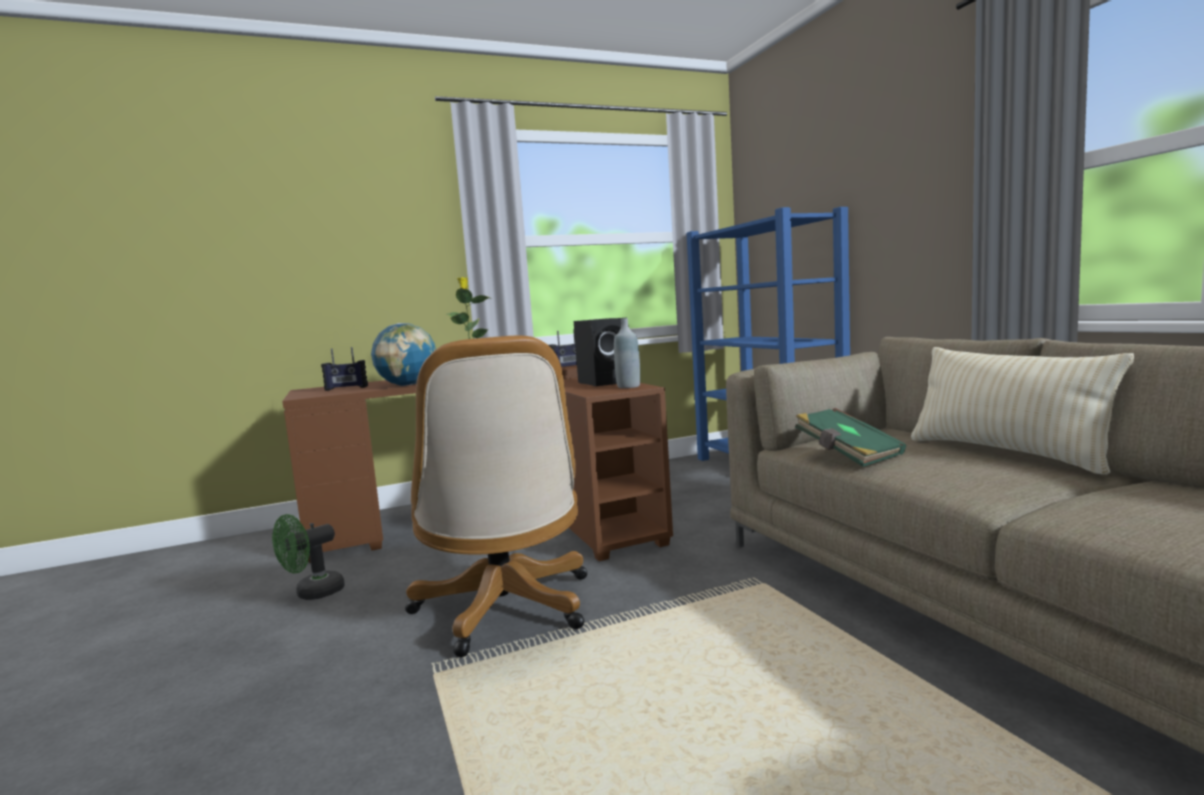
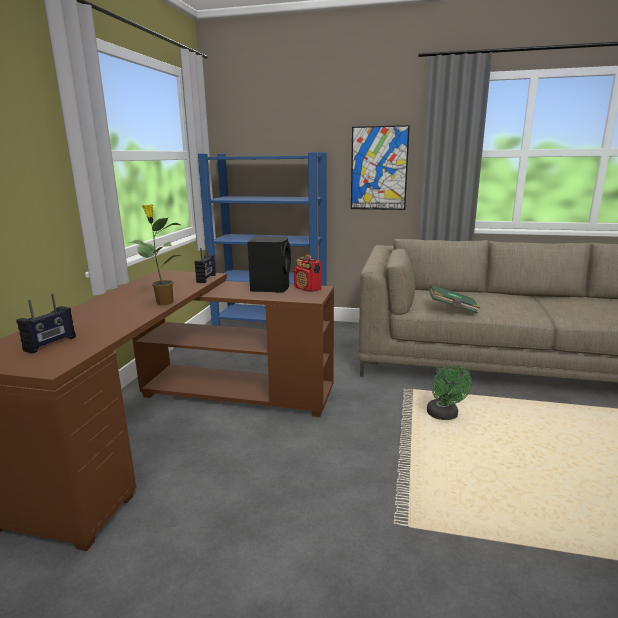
camera: 55 degrees left, 10 degrees up
(313, 594) = (178, 562): green fan -> green fan (444, 416)
(408, 385) = (128, 324): globe -> none
(507, 612) = (351, 472): office chair -> none
(628, 386) = (308, 289): grey bottle -> radio
(921, 220) = (379, 168): none -> picture
(1005, 453) = (488, 294): beige pillow -> none

